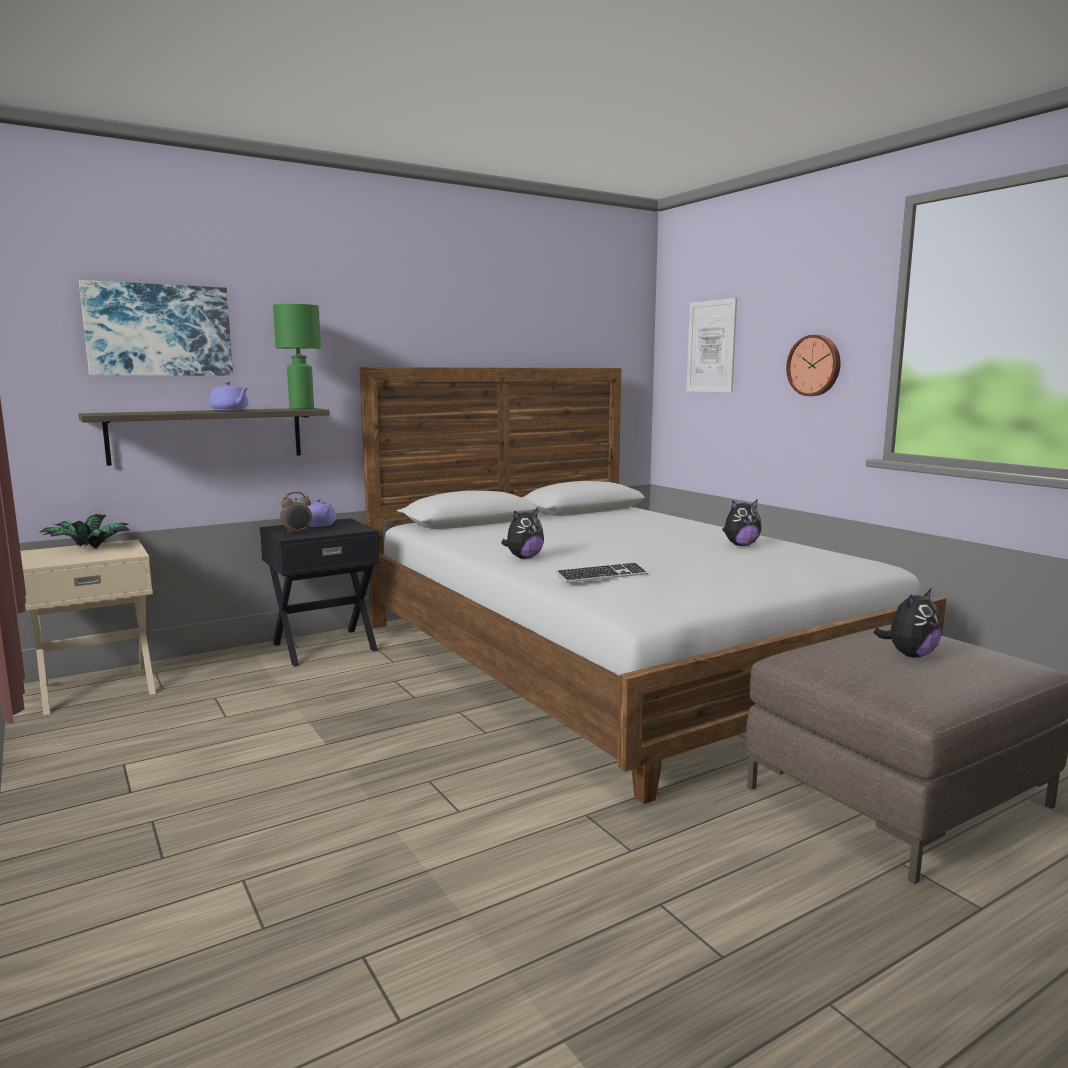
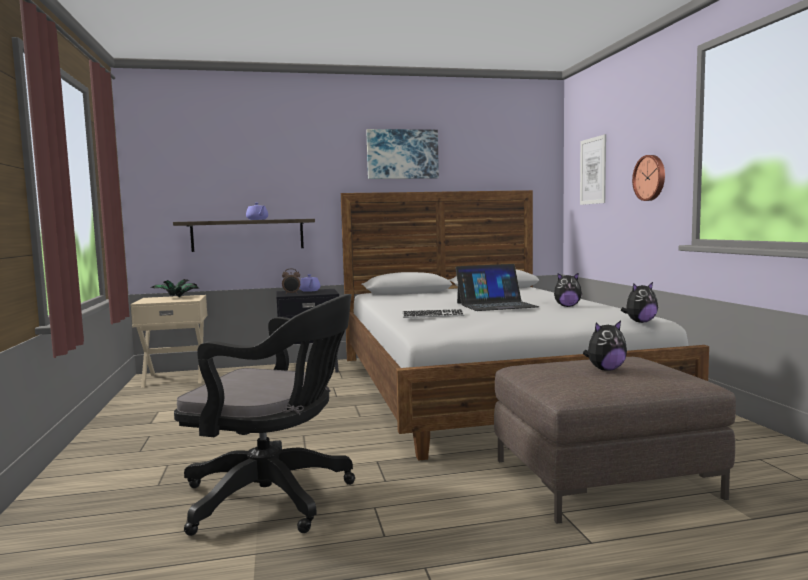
camera: 20 degrees right, 5 degrees down
(159, 330) = (222, 174): picture -> picture (402, 154)
(301, 409) = (299, 218): green table lamp -> none
(496, 917) = (275, 498): none -> black office chair
(524, 558) = (405, 308): plush toy -> plush toy (640, 322)
(650, 547) = (496, 305): none -> laptop

